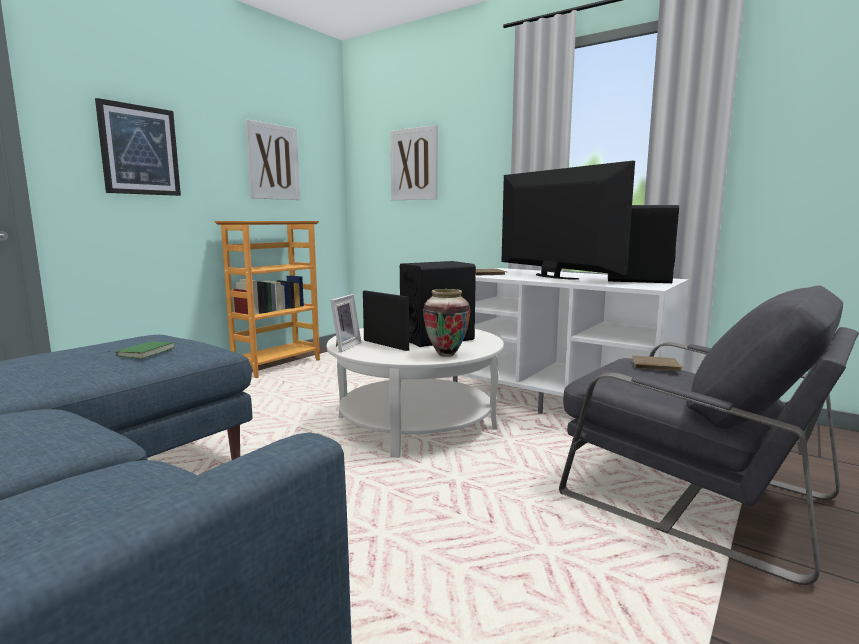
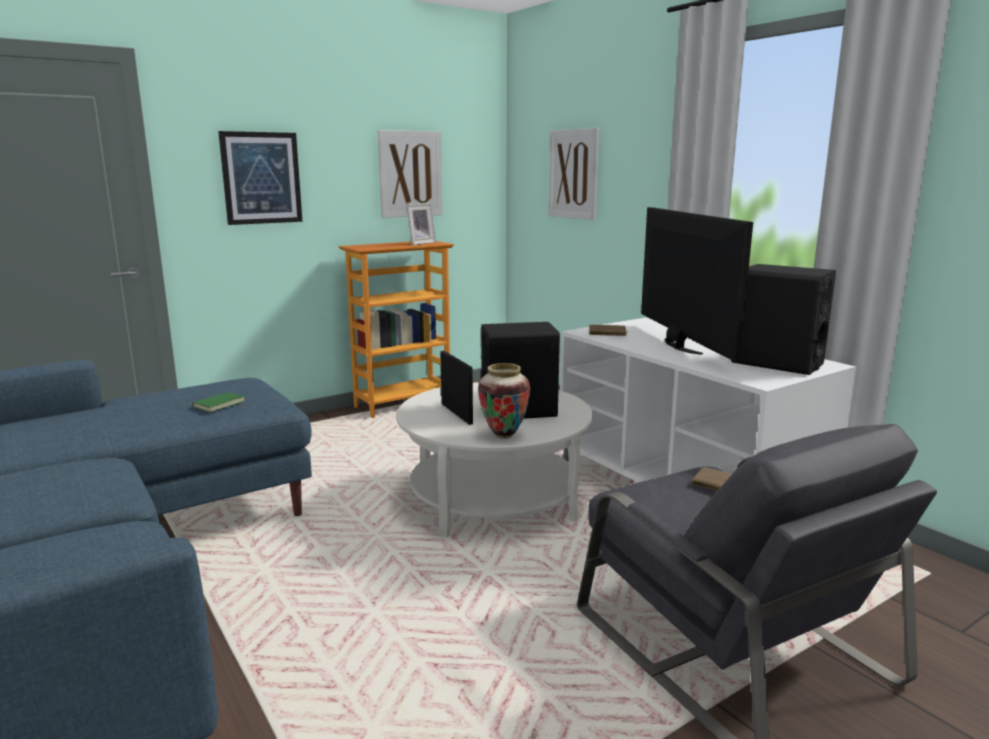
camera: 20 degrees right, 5 degrees up
(343, 347) = (412, 410): picture frame -> picture frame (419, 243)

